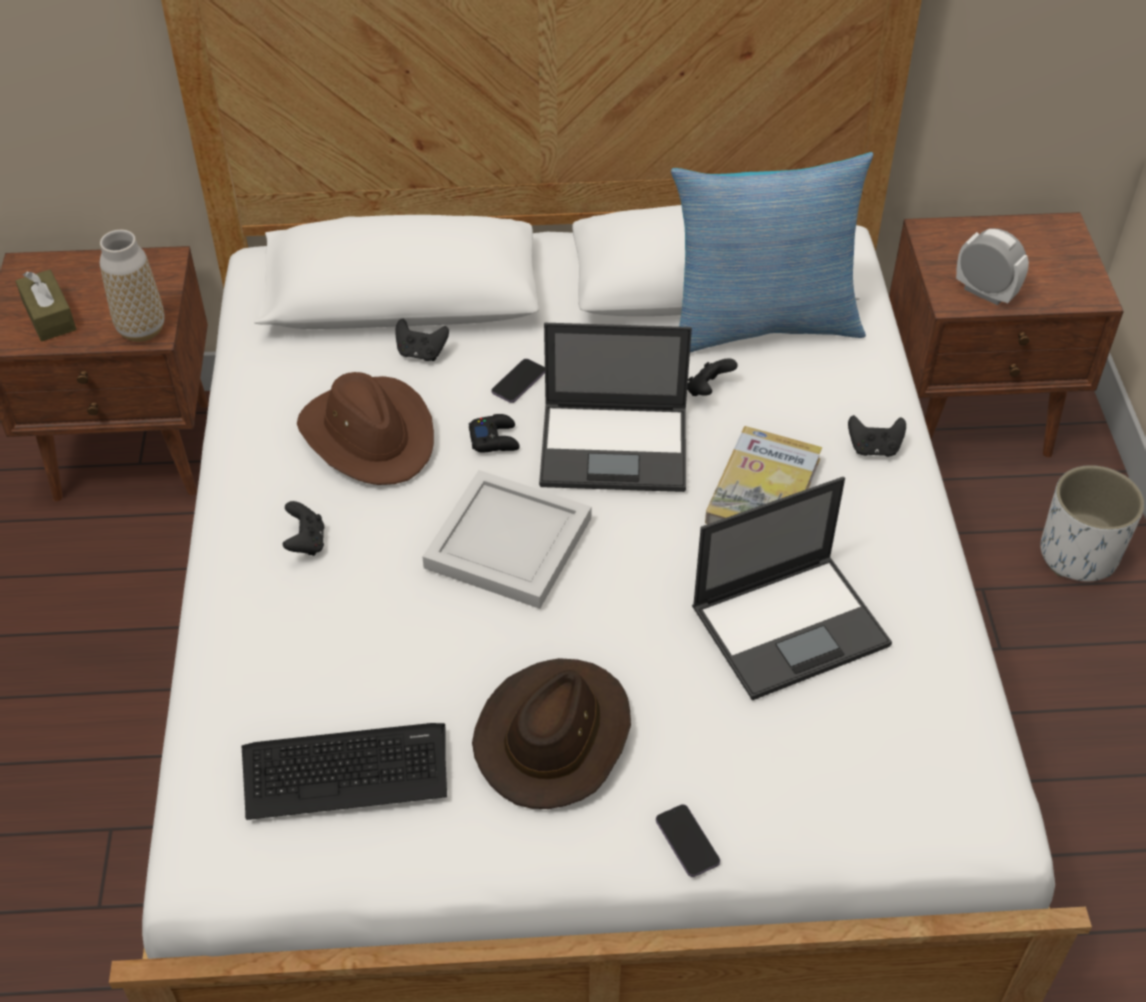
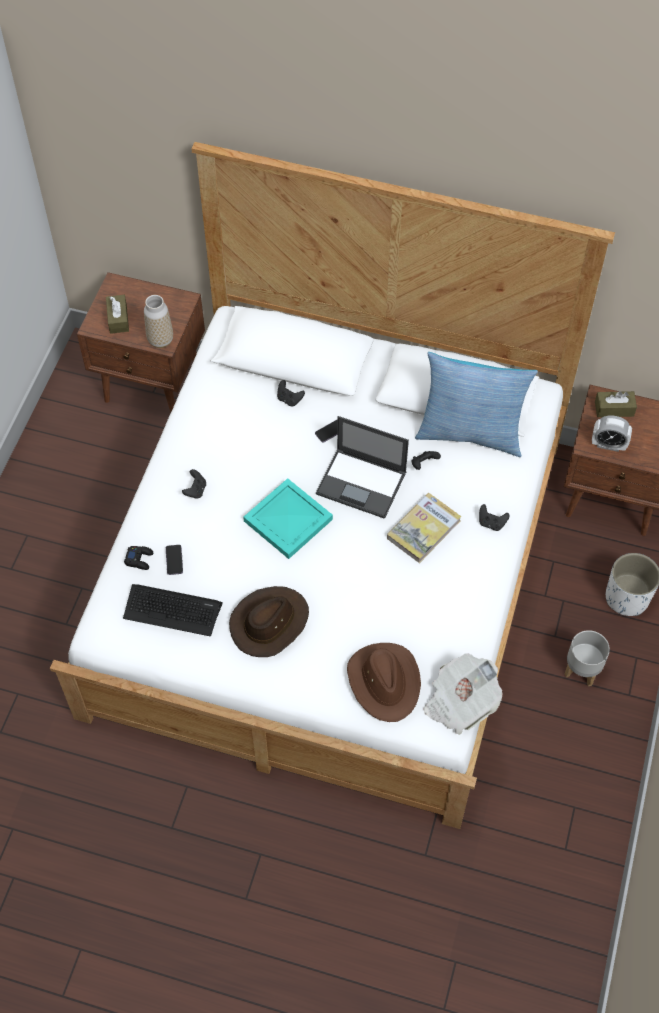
camera: 20 degrees right, 10 degrees up
(369, 435) = (246, 440): brown hat -> brown hat (384, 682)
(494, 439) = (305, 460): black game controller -> black game controller (139, 559)
(505, 543) = (286, 520): white tray -> turquoise tray
(687, 842) = (306, 690): phone -> phone (174, 560)
(792, 625) = (402, 604): laptop -> none
(962, 242) = (614, 409): none -> brown tissue box
(985, 292) = (608, 445): alarm clock -> alarm clock turned 135 degrees clockwise
(992, 766) = (460, 702): none -> newspaper
(1075, 688) = (582, 670): none -> grey planter

